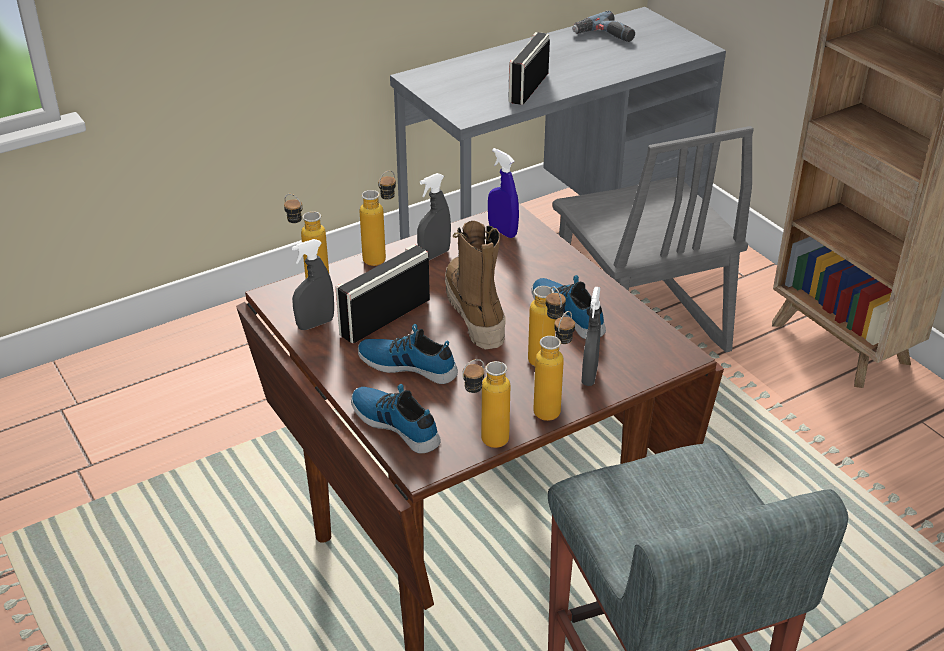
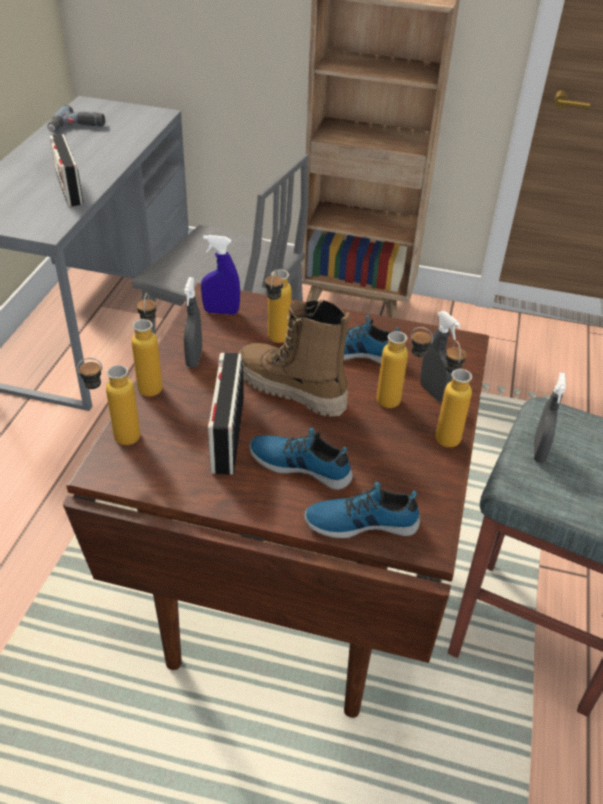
camera: 45 degrees left, 5 degrees up
(315, 324) = (176, 476): grey spray bottle -> grey spray bottle (539, 451)
(408, 364) = (301, 464): shoe -> shoe turned 45 degrees clockwise
(485, 444) = (443, 493): bottle -> bottle (276, 343)

